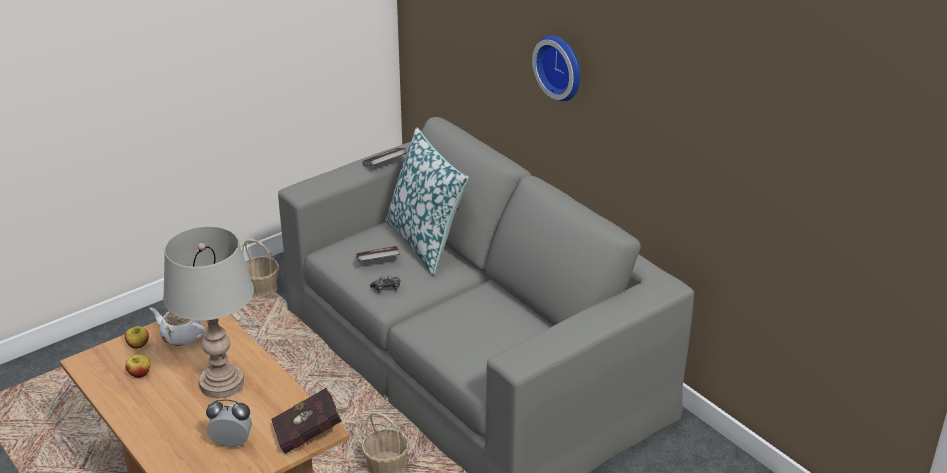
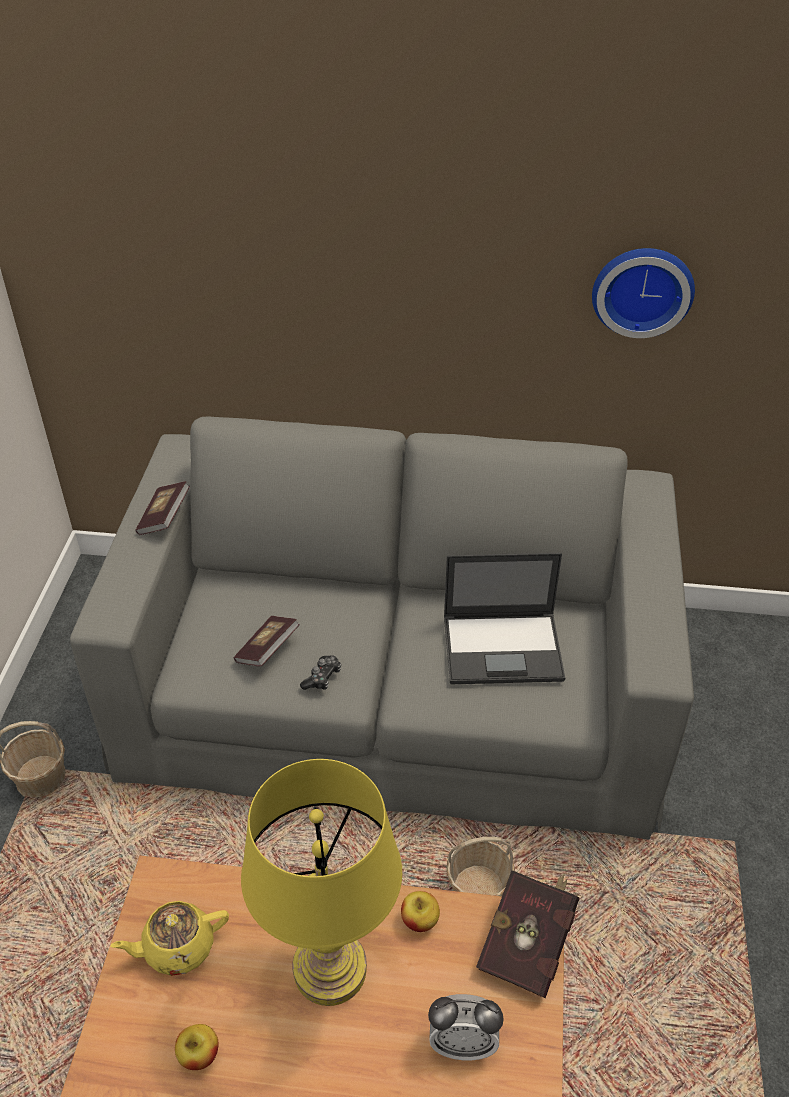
camera: 45 degrees left, 10 degrees up
(138, 345) = (133, 1012): apple -> apple (420, 920)
(181, 336) = (177, 947): white teapot -> yellow teapot
(222, 384) = (330, 970): grey table lamp -> yellow table lamp
(232, 443) = (462, 1043): alarm clock -> alarm clock turned 135 degrees counterclockwise
(425, 242) = (285, 589): pillow -> none
(493, 330) = (504, 648): none -> laptop
(561, 66) = (398, 273): wall clock -> wall clock (642, 289)

